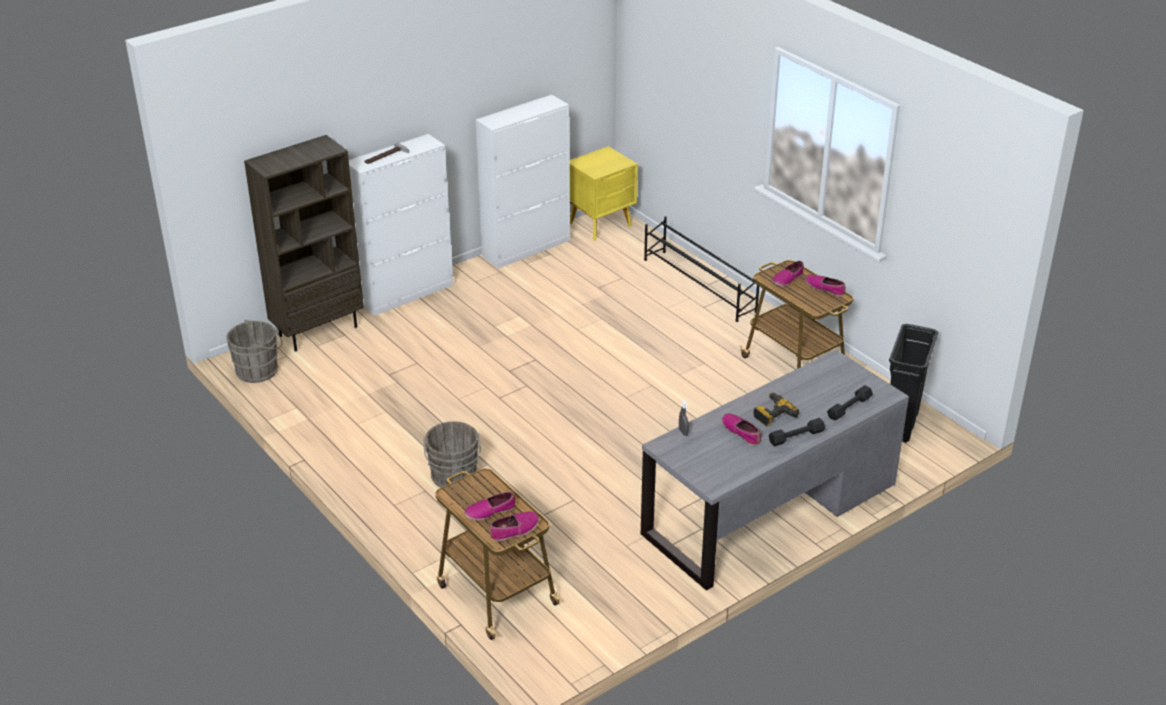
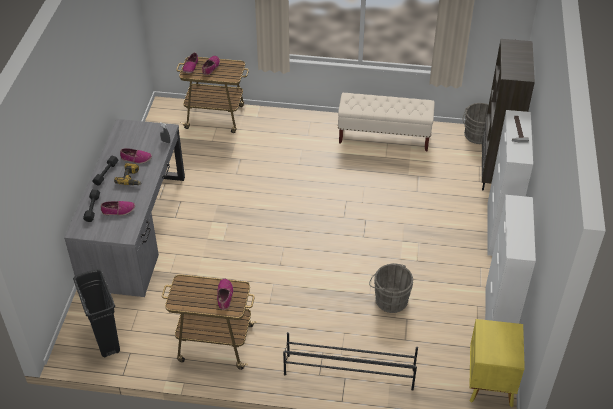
camera: 135 degrees right, 10 degrees up
(348, 432) = (384, 137): none -> beige bench
(454, 478) = (304, 148): grey bucket -> grey bucket (389, 299)
(825, 288) = (191, 304): shoe -> shoe (118, 210)

